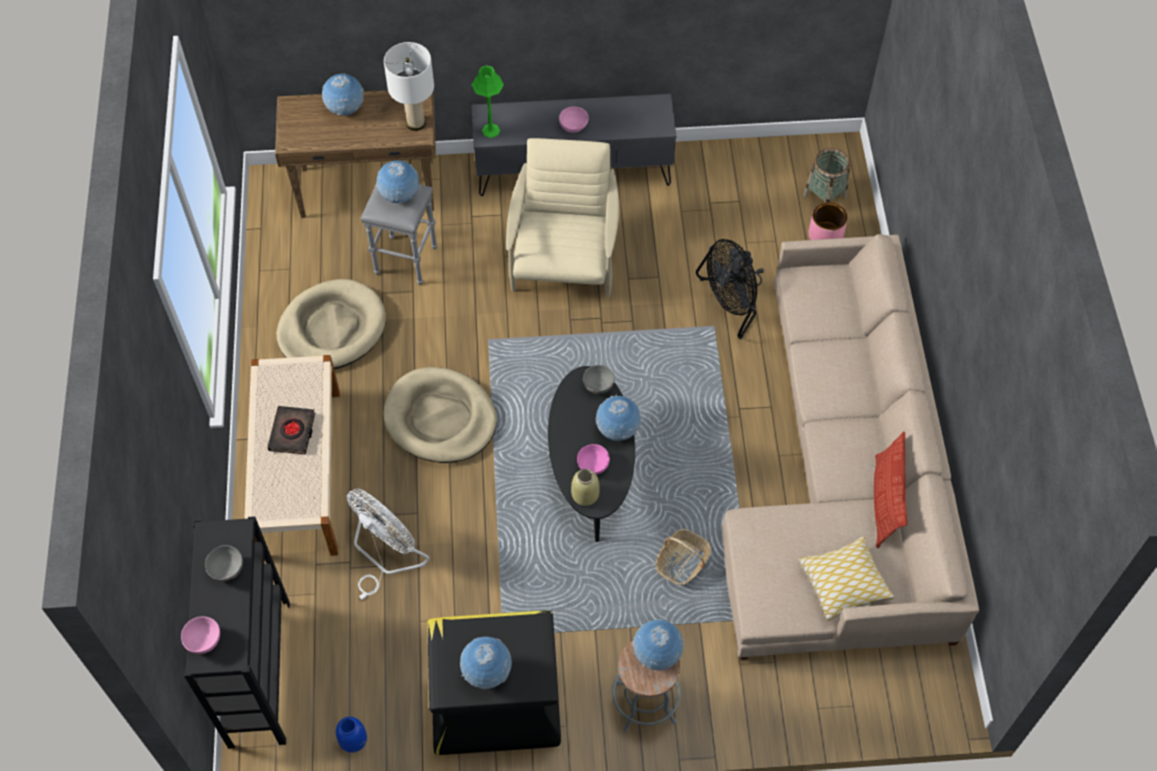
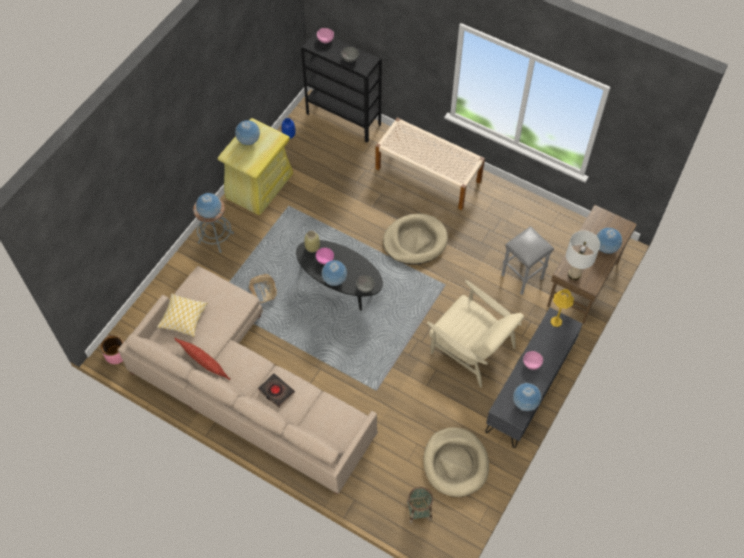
camera: 125 degrees right, 0 degrees up
(292, 432) = (432, 154): black book -> black book (276, 391)
(332, 328) = (500, 225): beige dog bed -> beige dog bed (455, 463)
(382, 553) = (363, 184): white fan -> none
(400, 196) = (530, 245): globe -> globe (525, 403)
(490, 131) = (556, 321): green table lamp -> yellow table lamp
(495, 708) = (260, 186): black nightstand -> yellow nightstand
(733, 300) = (385, 411): black fan -> none
(826, 235) = (391, 490): pink planter -> pink planter (116, 354)

